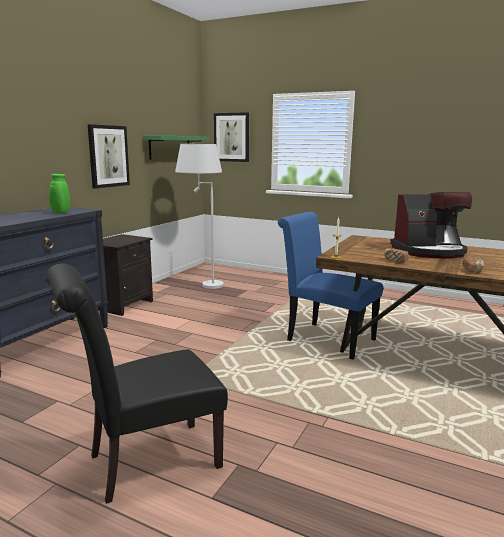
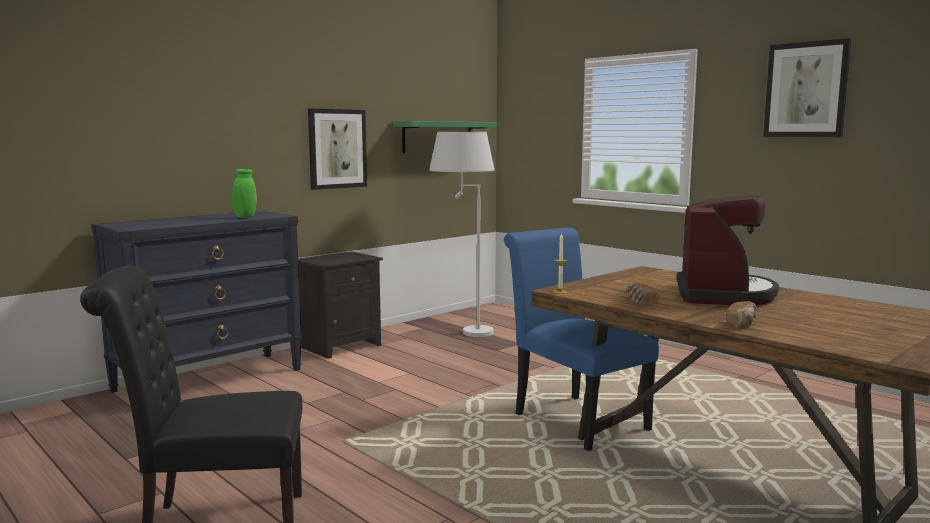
camera: 20 degrees right, 5 degrees down
(232, 137) = (532, 122): picture -> picture (806, 90)
(429, 251) = (723, 294): coffee machine -> coffee machine turned 90 degrees counterclockwise

